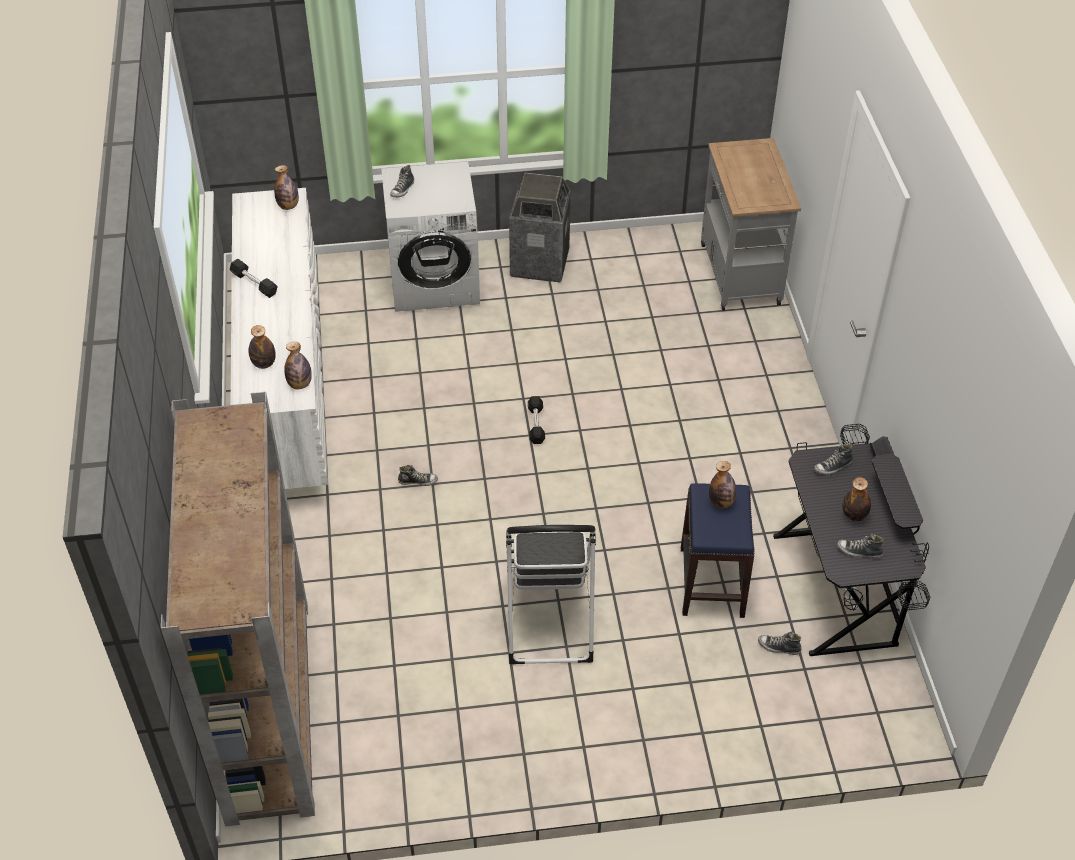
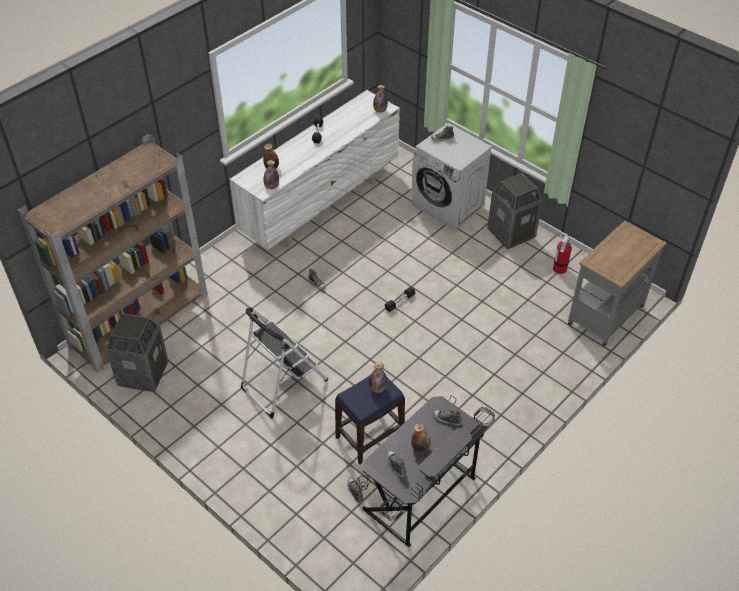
camera: 50 degrees right, 0 degrees up
(374, 760) = (143, 374): none -> trash can
(635, 262) = (559, 268): none -> fire extinguisher

